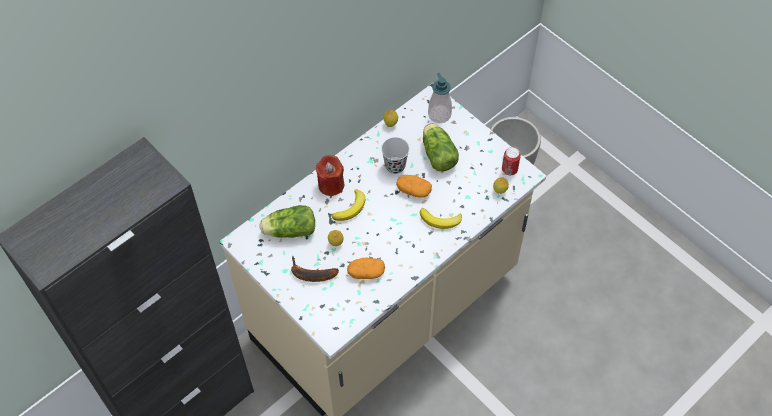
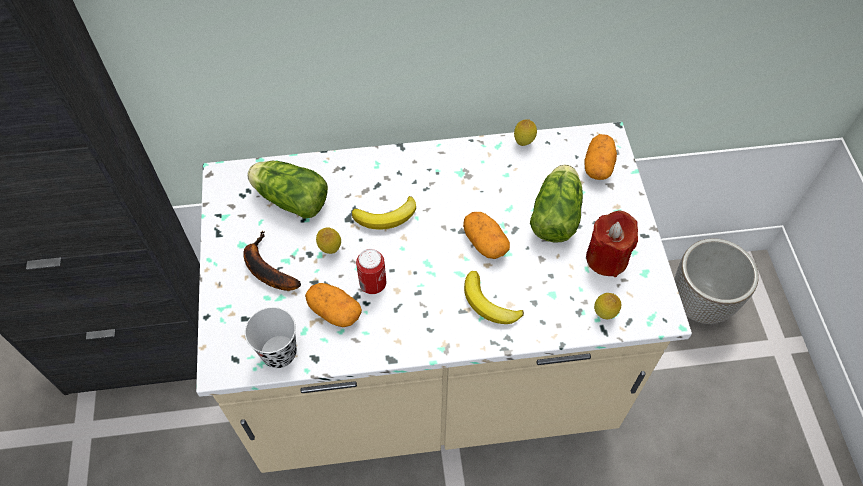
camera: 35 degrees right, 0 degrees up
(331, 185) = (387, 174): red candle -> red candle (606, 258)
(395, 166) = (486, 197): black cup -> black cup (279, 353)
(439, 114) = (598, 165): soap dispenser -> potato
(509, 170) = (641, 293): can -> can (373, 284)

